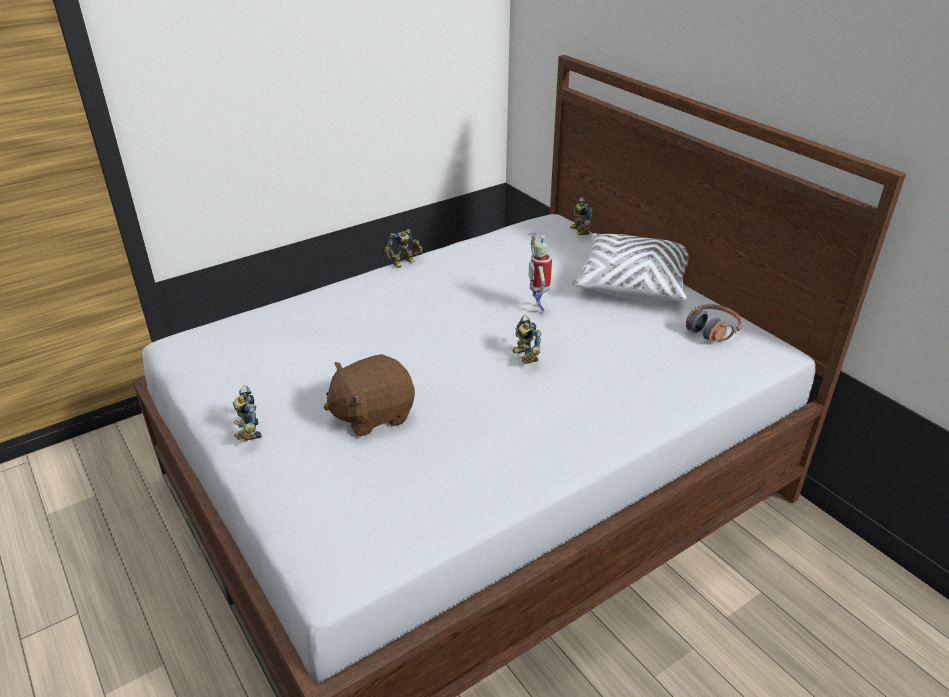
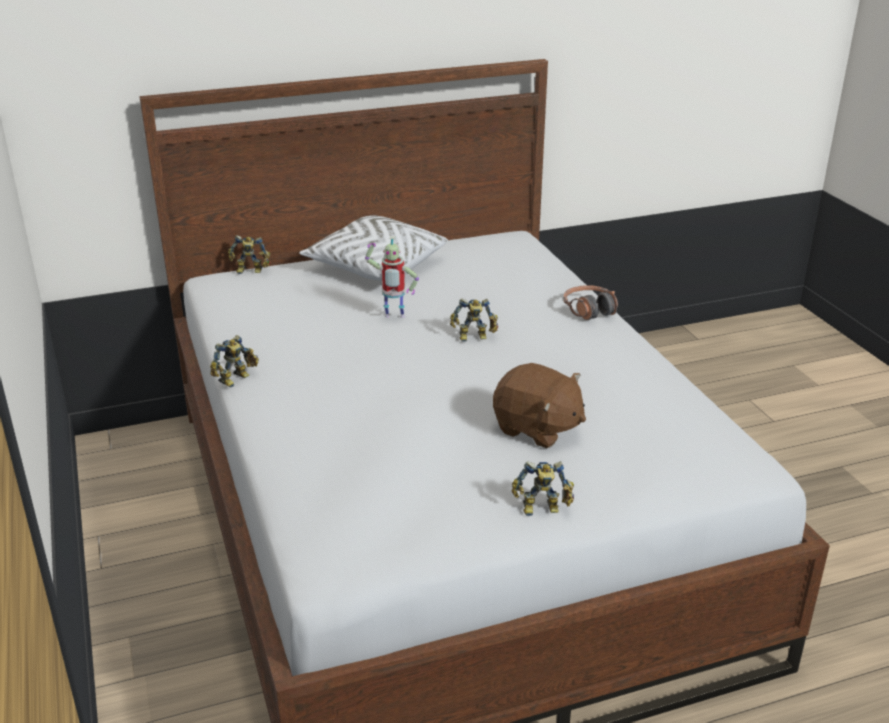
camera: 75 degrees left, 5 degrees down
(372, 414) = (537, 429): brown plush toy -> brown plush toy turned 45 degrees counterclockwise
(404, 263) = (236, 379): toy robot -> toy robot turned 60 degrees clockwise
(712, 330) = (474, 251): headphones -> headphones (589, 310)

